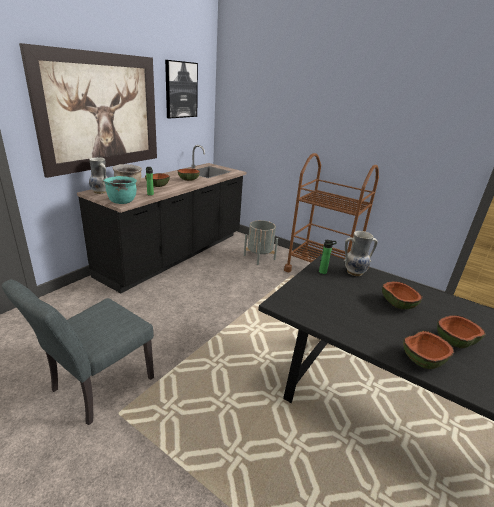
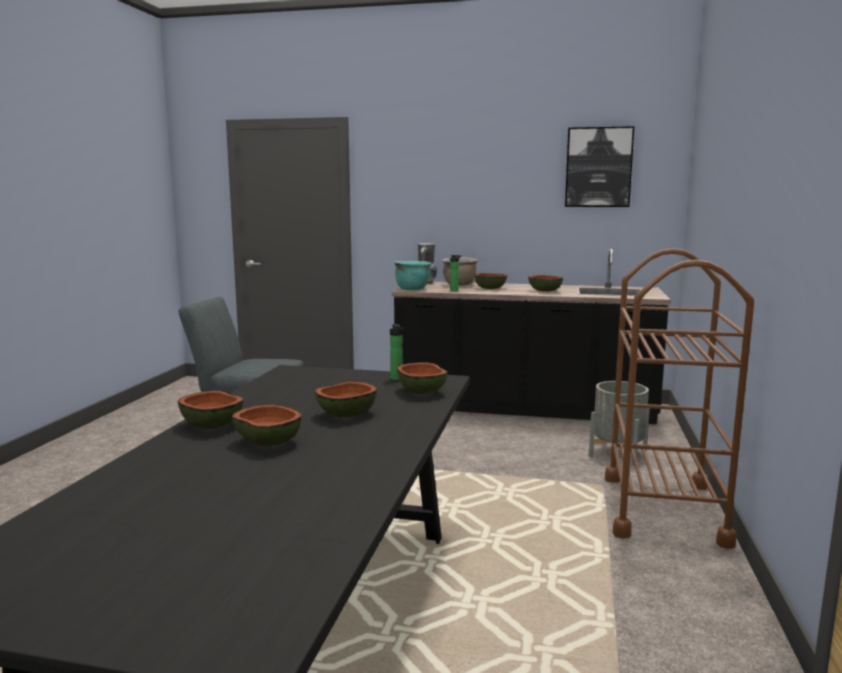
camera: 70 degrees right, 15 degrees down
(101, 112) = (457, 195): picture -> none
(354, 272) = (422, 391): vase -> bowl

